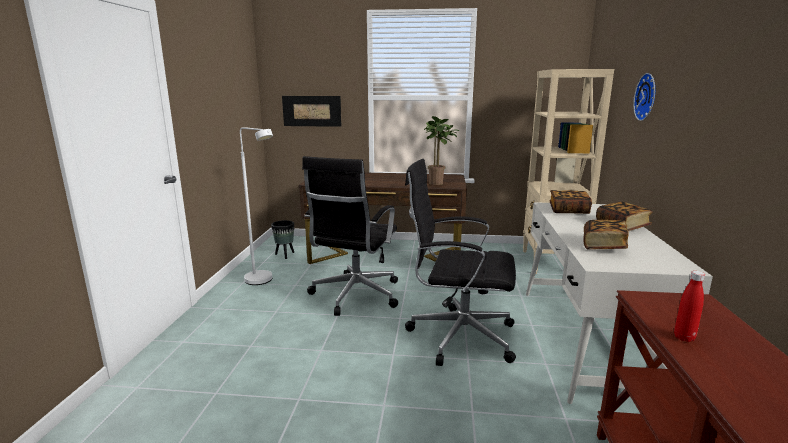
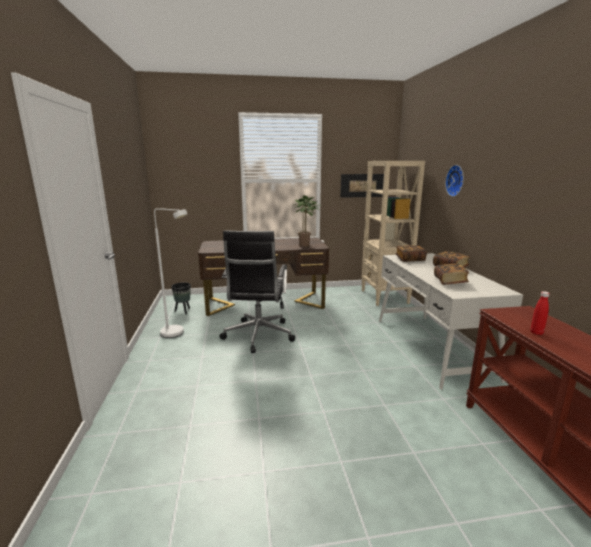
camera: 15 degrees left, 0 degrees up
(312, 111) = (194, 192): picture -> picture (362, 185)
(458, 336) = (349, 355): black office chair -> none

